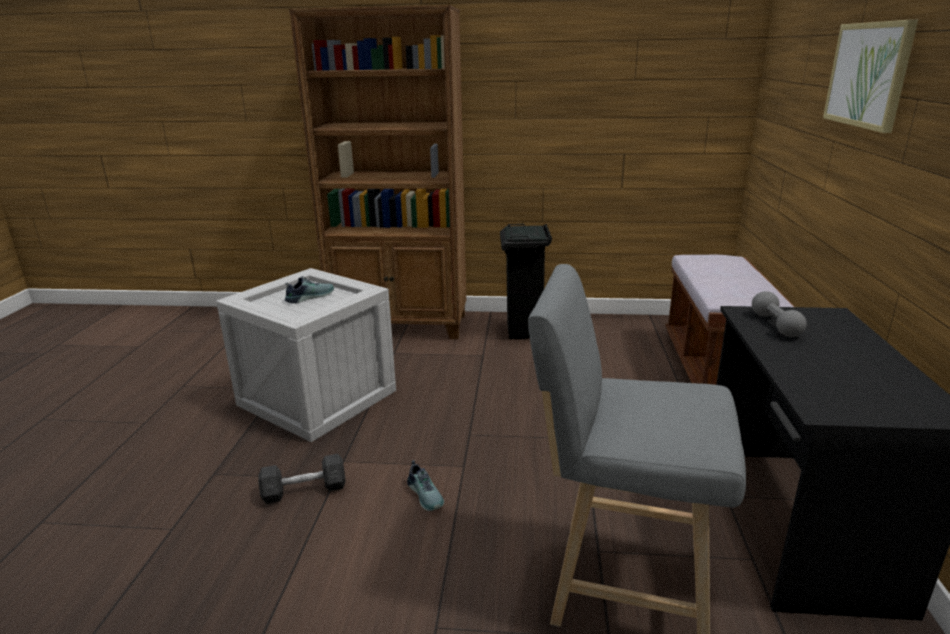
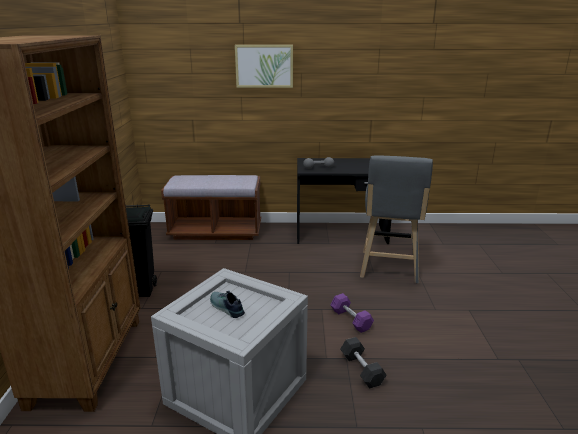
camera: 95 degrees left, 0 degrees up
(426, 494) = (351, 319): shoe -> purple dumbbell

